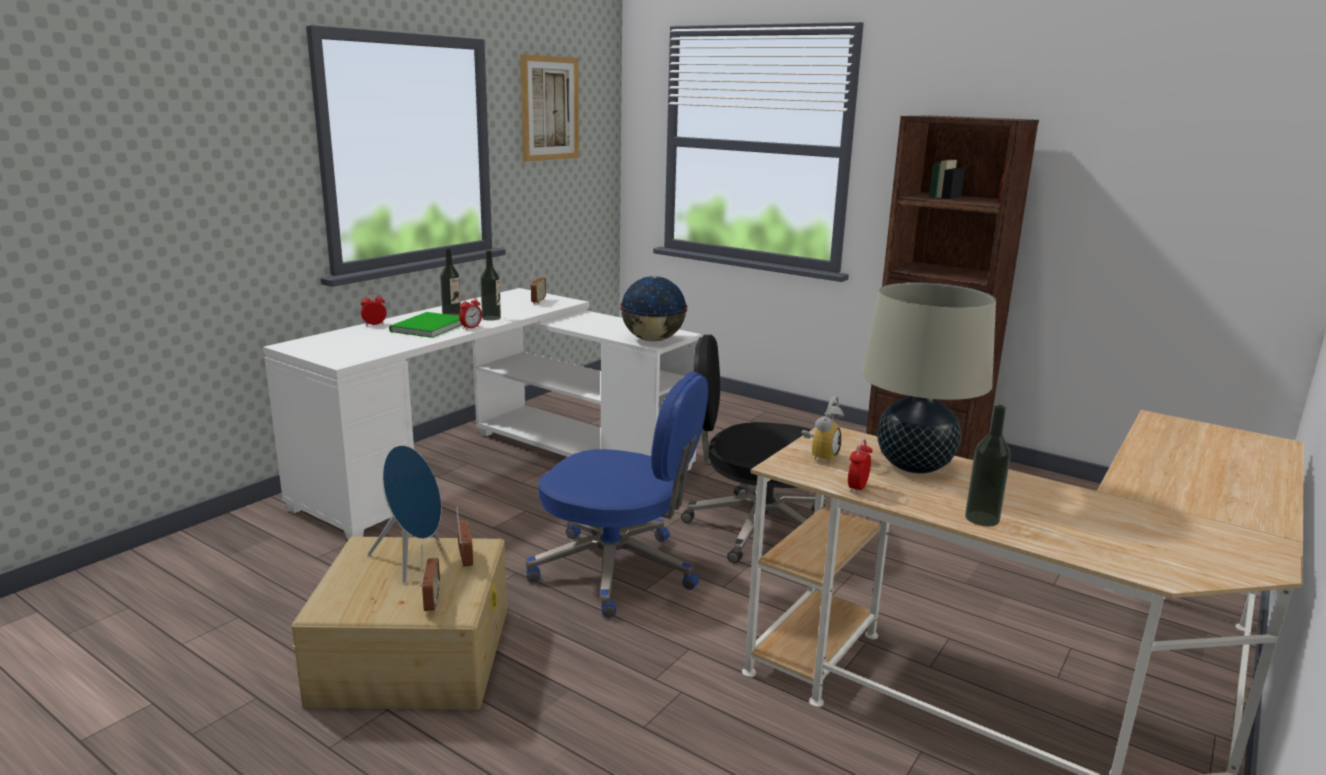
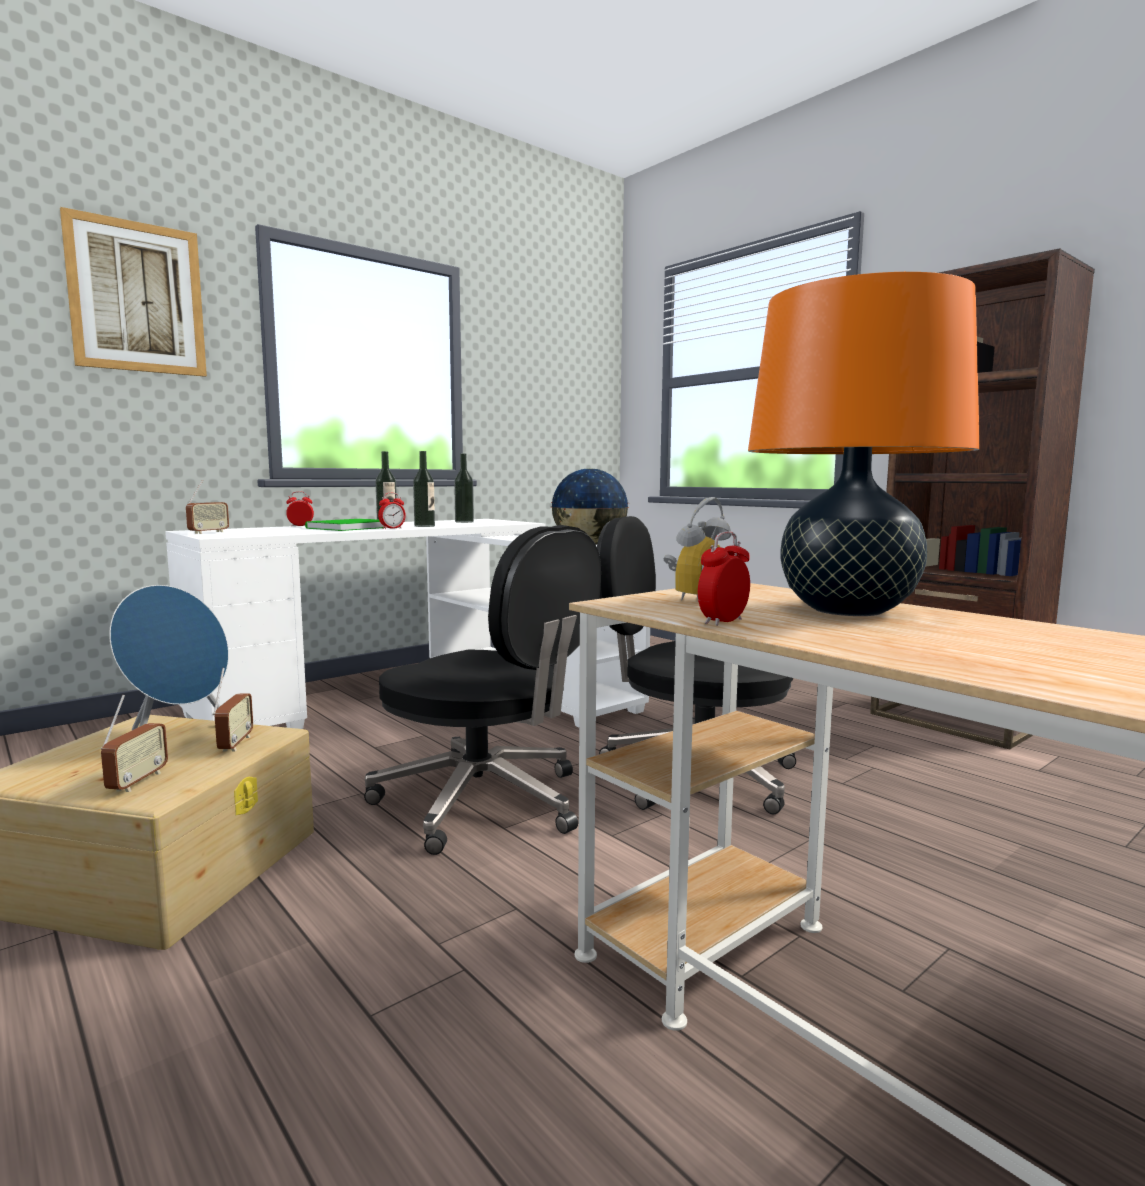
camera: 15 degrees right, 10 degrees down
(538, 301) = (491, 522): radio -> radio (208, 532)
(549, 108) = (535, 347): picture -> picture (137, 297)
(618, 570) = (485, 802): blue office chair -> black office chair
(914, 465) = (847, 610): beige table lamp -> orange table lamp
(982, 518) = (945, 658): bottle -> bottle (464, 522)

